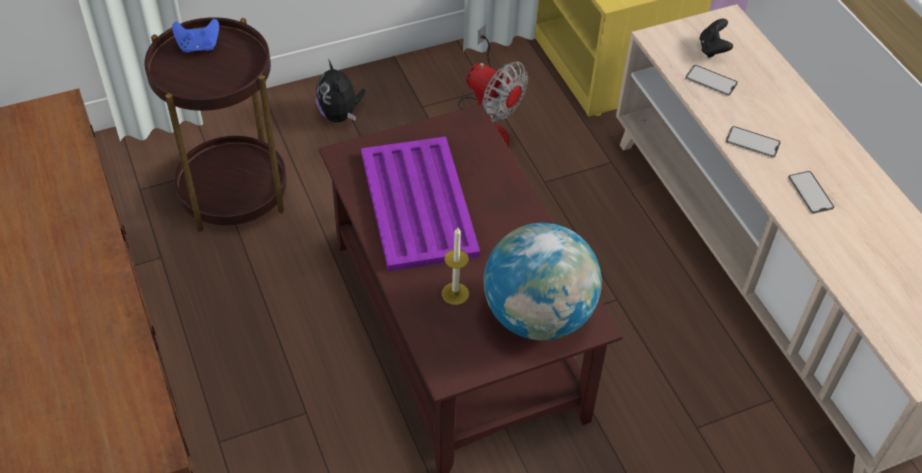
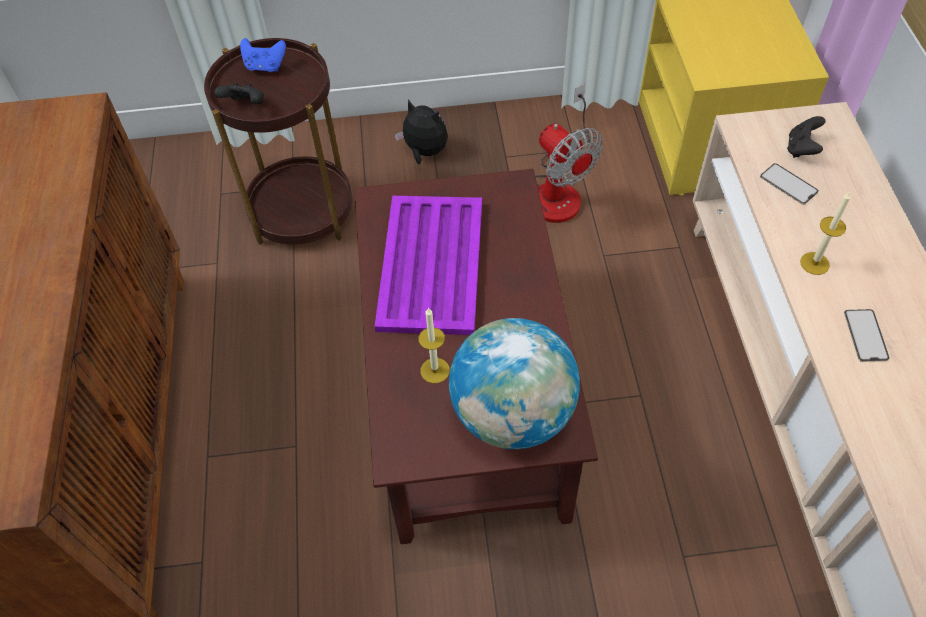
camera: 20 degrees right, 5 degrees up
(193, 86) = (245, 105): none -> black game controller
(340, 115) = (424, 152): plush toy -> plush toy turned 120 degrees clockwise
(752, 142) = (814, 263): phone -> candle

